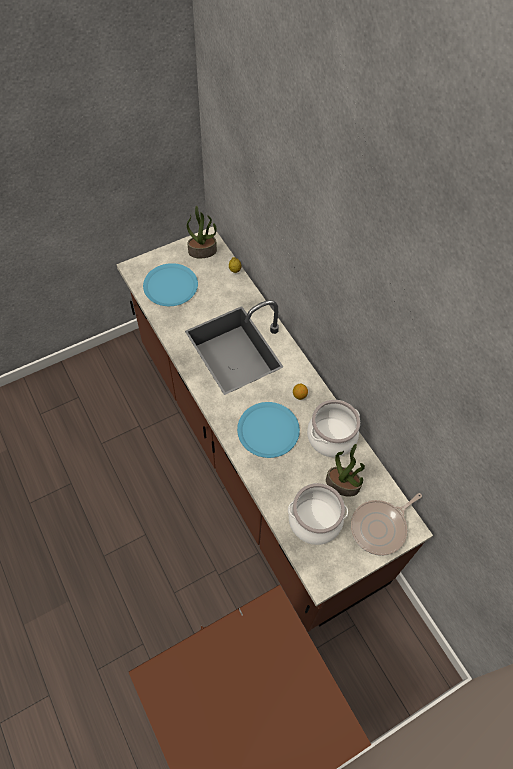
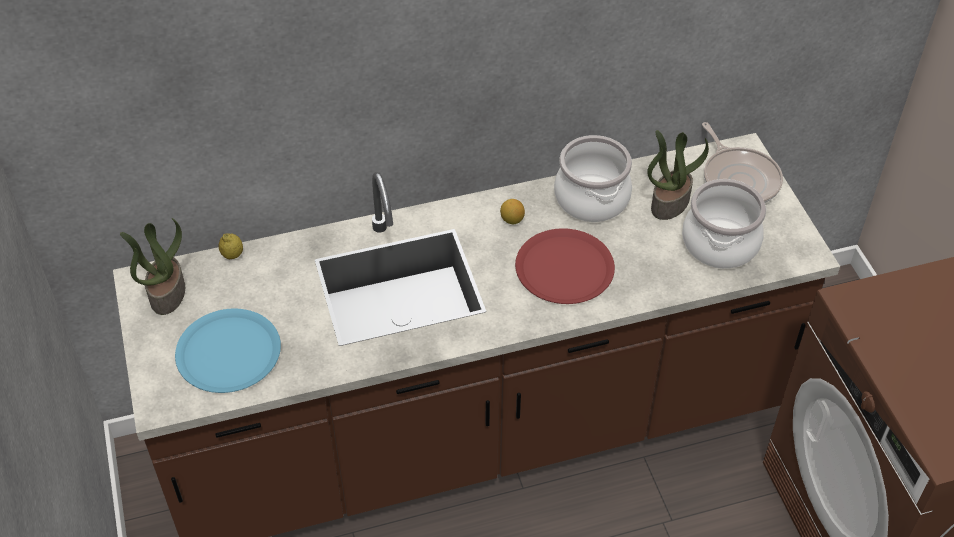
camera: 75 degrees left, 10 degrees down
(268, 430) = (564, 268): blue plate -> red plate

